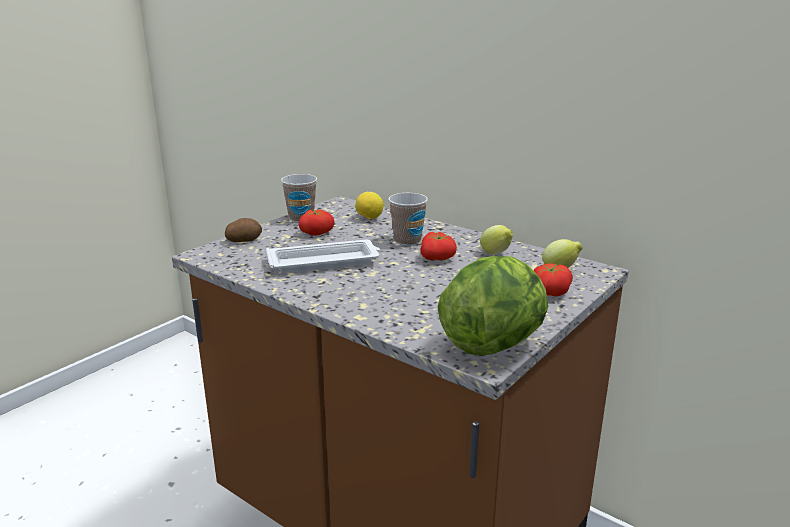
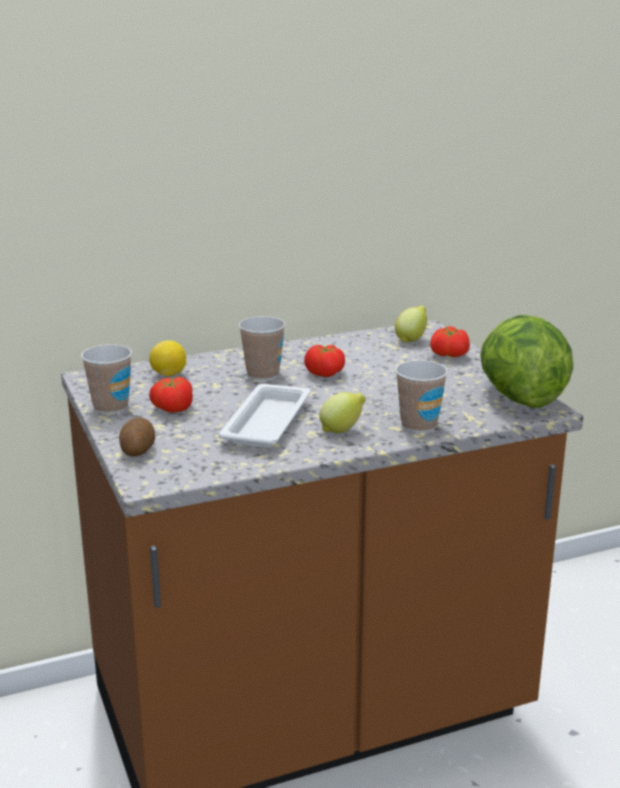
camera: 60 degrees left, 0 degrees up
(378, 312) = (419, 425): none -> cup
(496, 254) = (347, 350): lemon -> lemon (342, 430)

